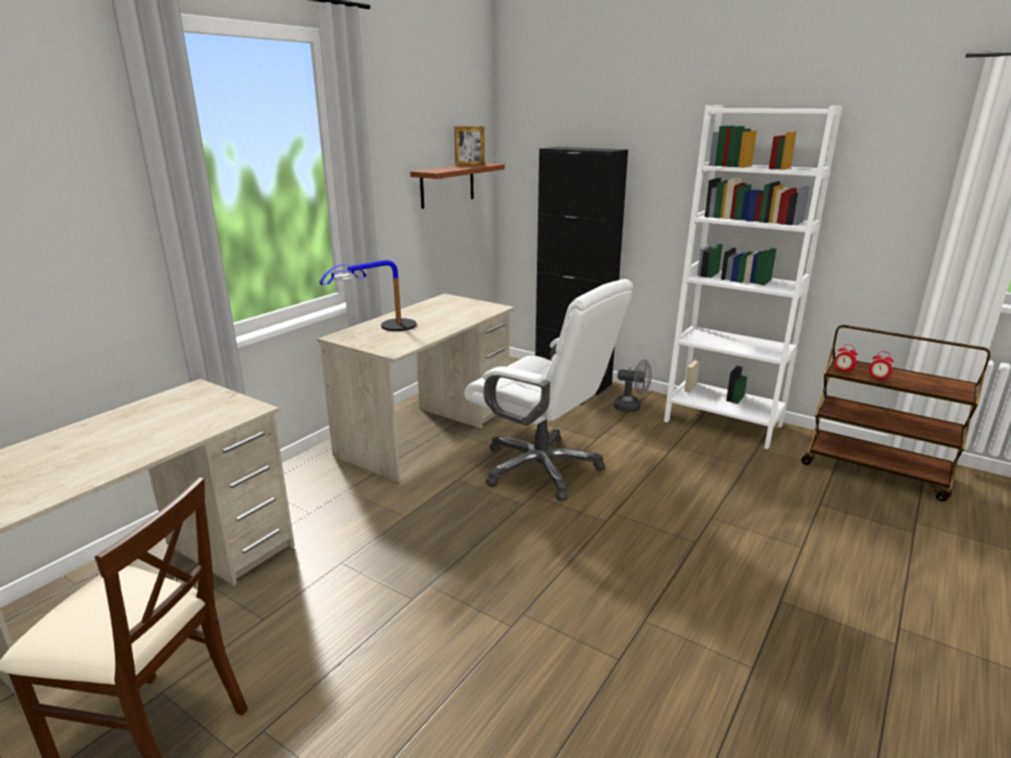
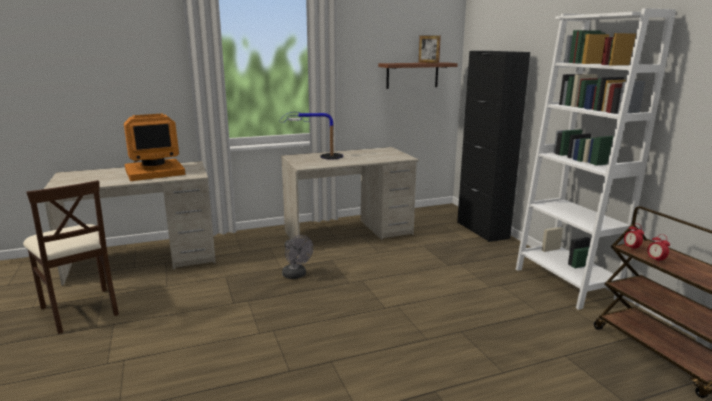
camera: 35 degrees right, 5 degrees down
(151, 422) = (154, 171): none -> monitor
(542, 468) = (388, 269): white office chair -> none
(631, 407) = (503, 255): grey fan -> grey fan (296, 275)

